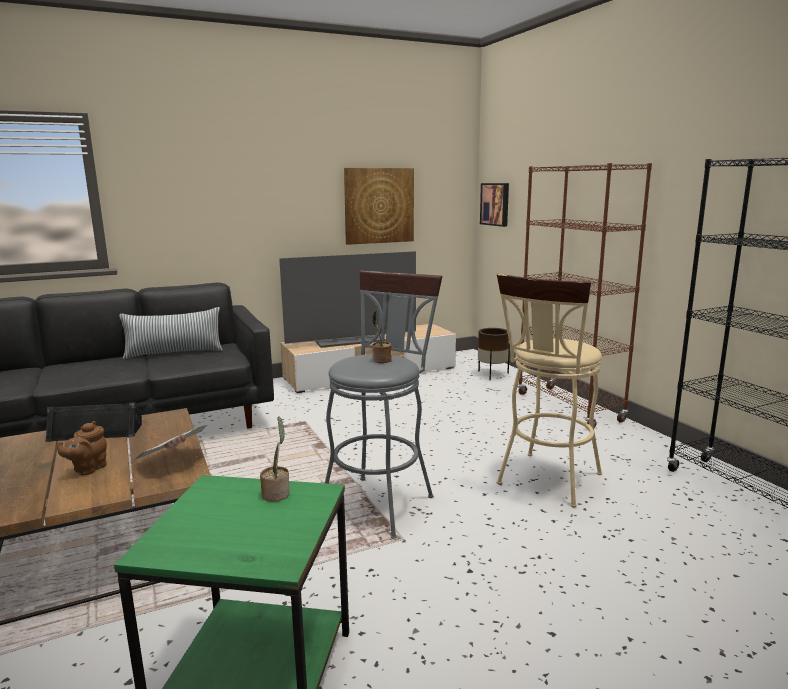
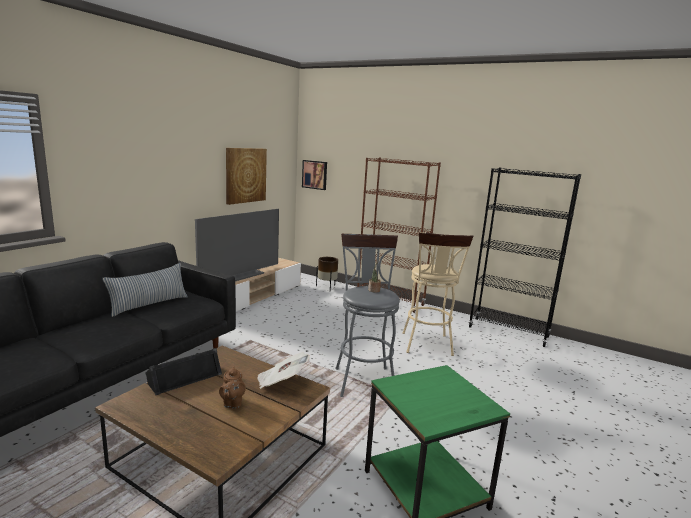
camera: 35 degrees left, 0 degrees up
(277, 493) = (427, 378): potted plant -> none

